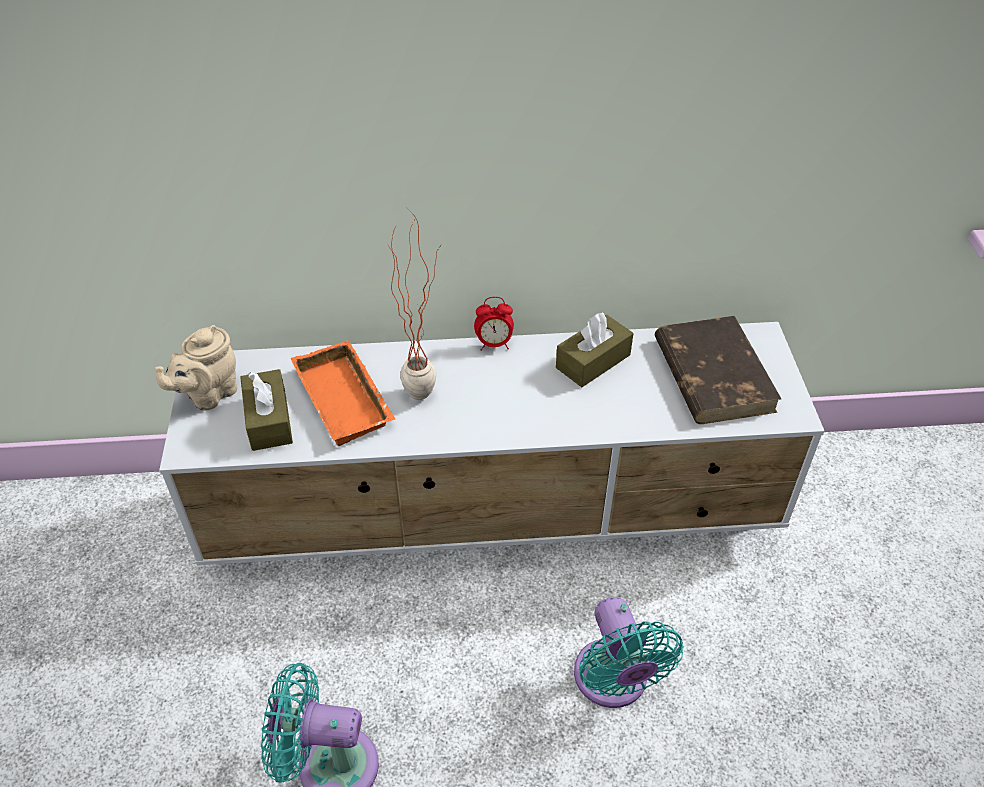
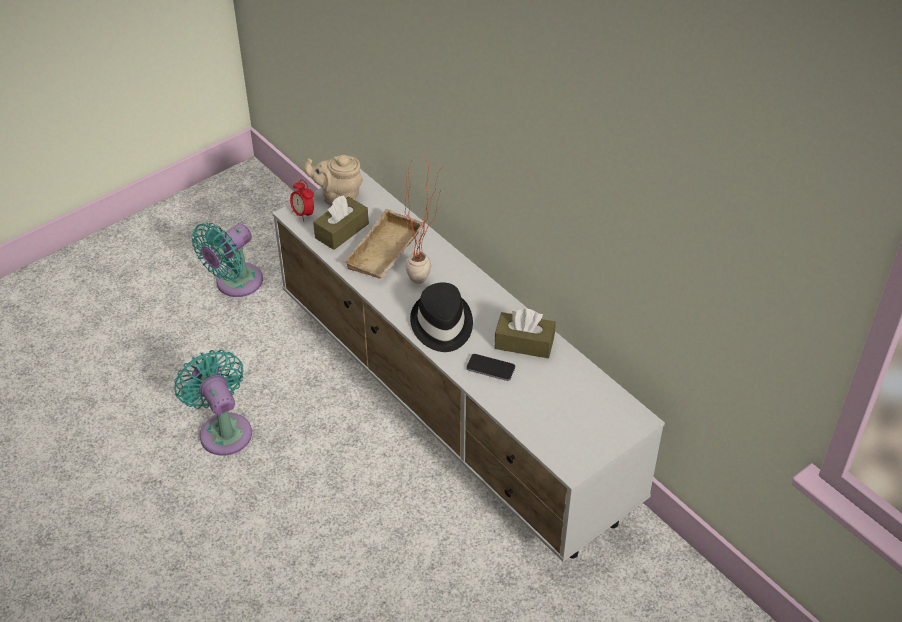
camera: 55 degrees right, 0 degrees up
(347, 399) = (386, 252): orange tray -> beige tray
(494, 344) = (494, 289): alarm clock -> alarm clock (303, 214)
(507, 411) = (441, 325): none -> black hat
(607, 405) = (490, 368): none -> phone
(613, 681) = (377, 534): turquoise fan -> turquoise fan (235, 283)
(712, 374) = (571, 408): brown book -> none

